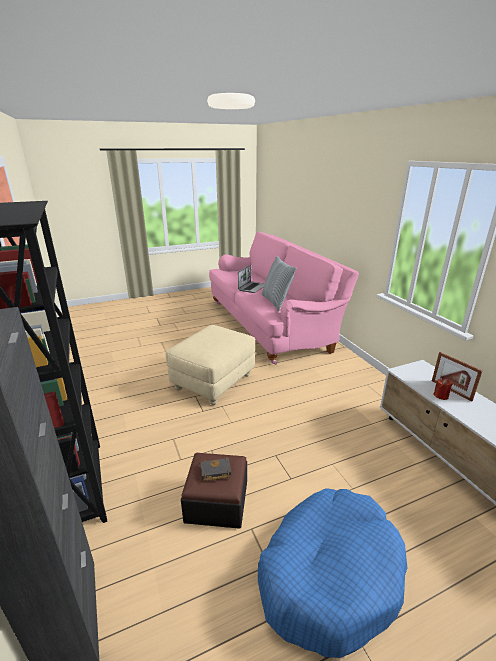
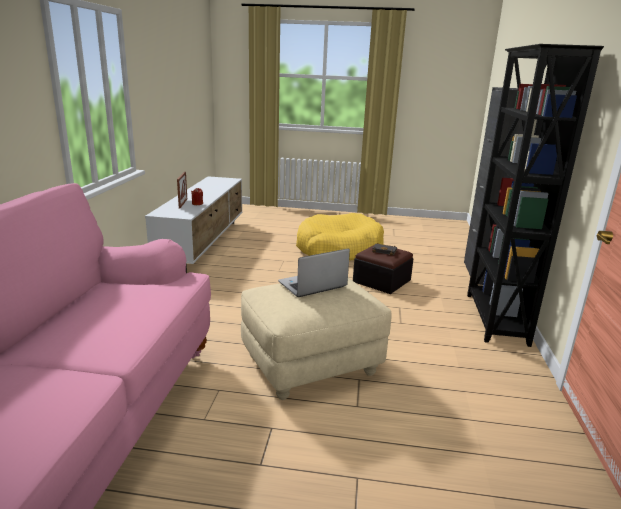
camera: 150 degrees left, 5 degrees down
(252, 287) = (71, 361): laptop -> laptop (312, 285)
(276, 302) = (123, 299): pillow -> none
(329, 573) = (338, 249): blue dog bed -> yellow dog bed

